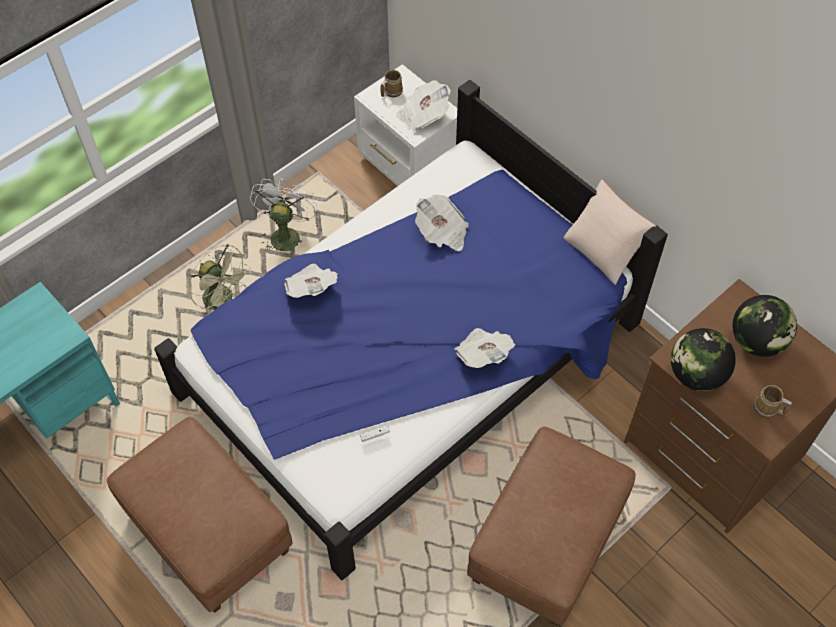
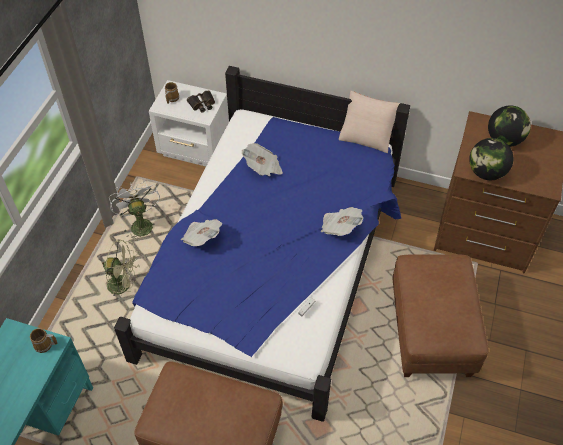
camera: 30 degrees left, 5 degrees down
(423, 115) = (202, 104): newspaper -> binoculars
(767, 408) = (537, 173): mug -> mug (44, 345)

